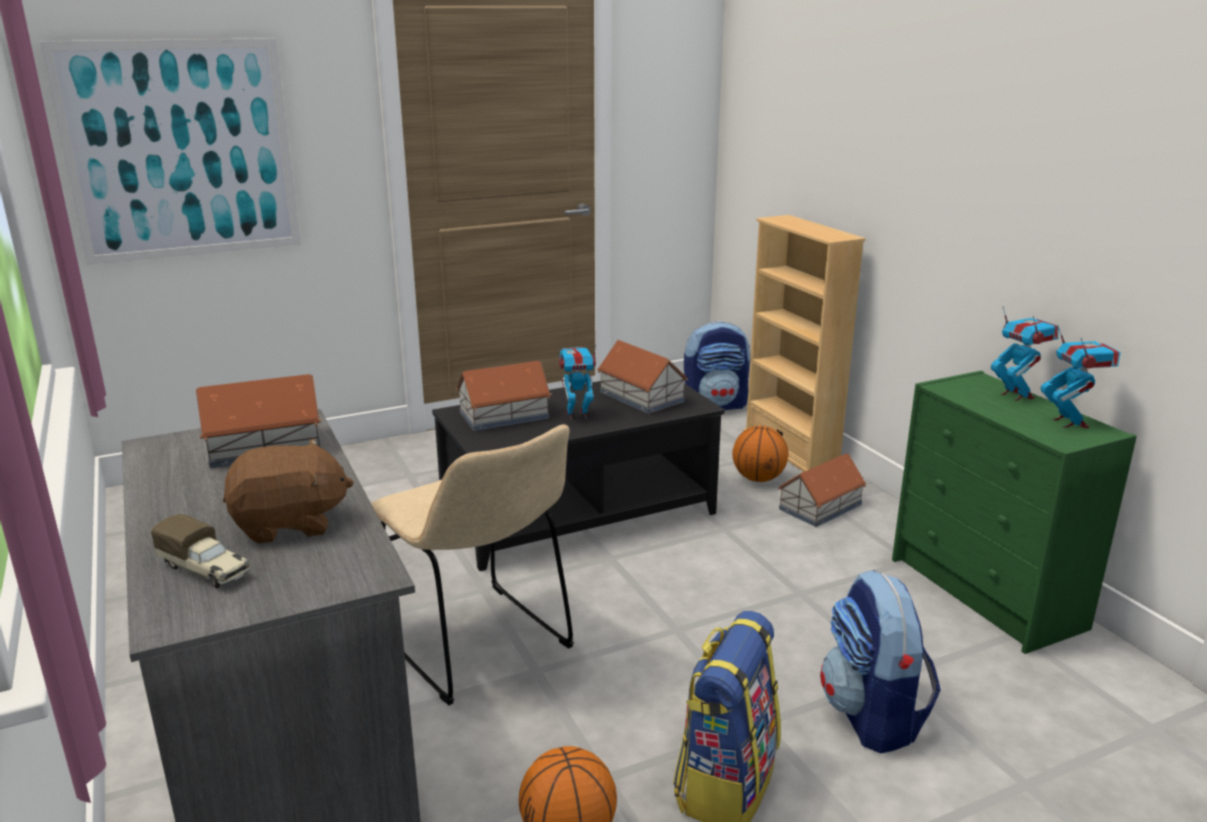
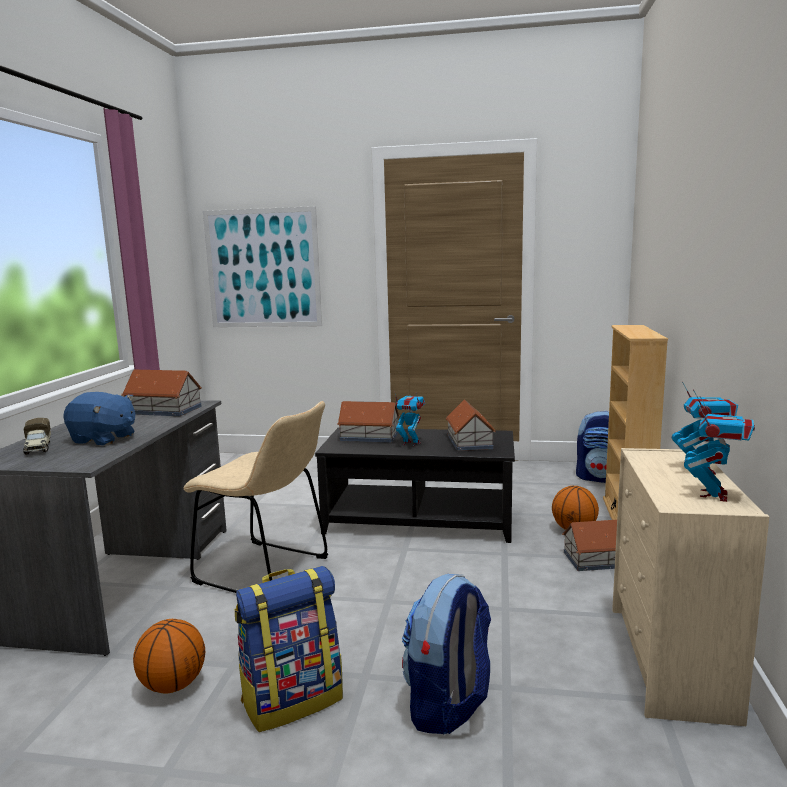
camera: 35 degrees right, 10 degrees down
(290, 524) = (103, 439): brown plush toy -> blue plush toy
(480, 647) = (268, 572): beige chair -> beige chair turned 60 degrees counterclockwise
(987, 594) = (671, 662): green dresser -> beige dresser

